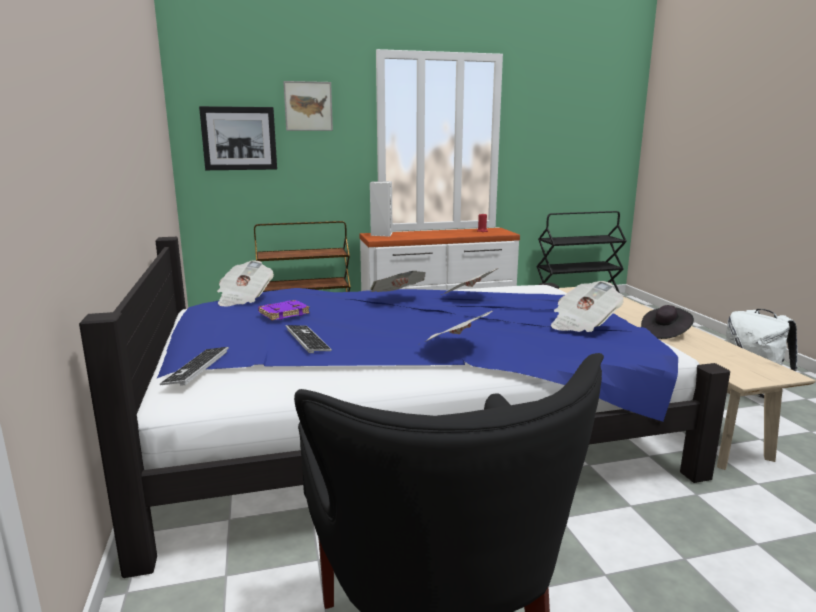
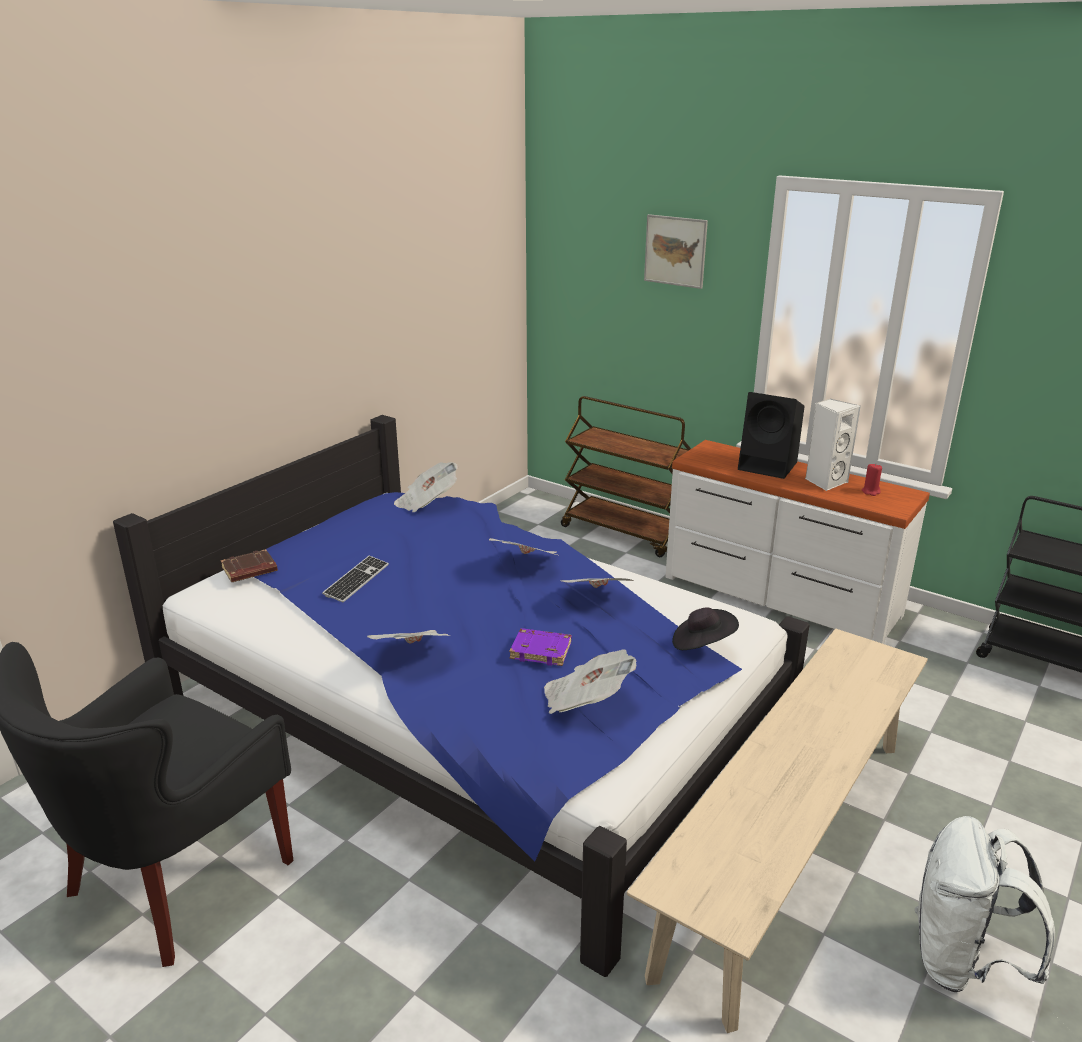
camera: 50 degrees right, 10 degrees up
(197, 367) = (249, 570): keyboard -> brown book
(239, 138) = (592, 283): picture -> none
(284, 313) = (403, 539): purple book -> purple book (542, 650)
(381, 234) = (720, 452): white speaker -> white speaker (825, 481)
(418, 233) = (769, 466): none -> black speaker
(665, 333) = (771, 777): black hat -> black hat (702, 644)

